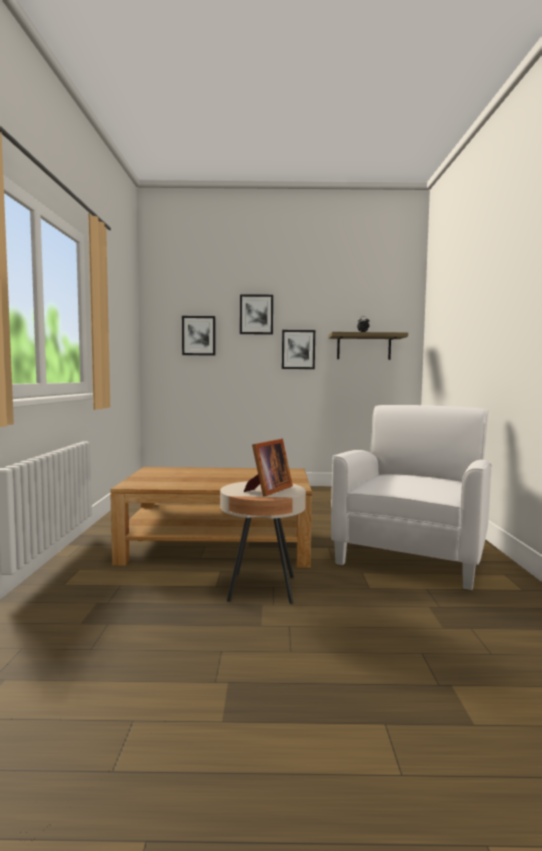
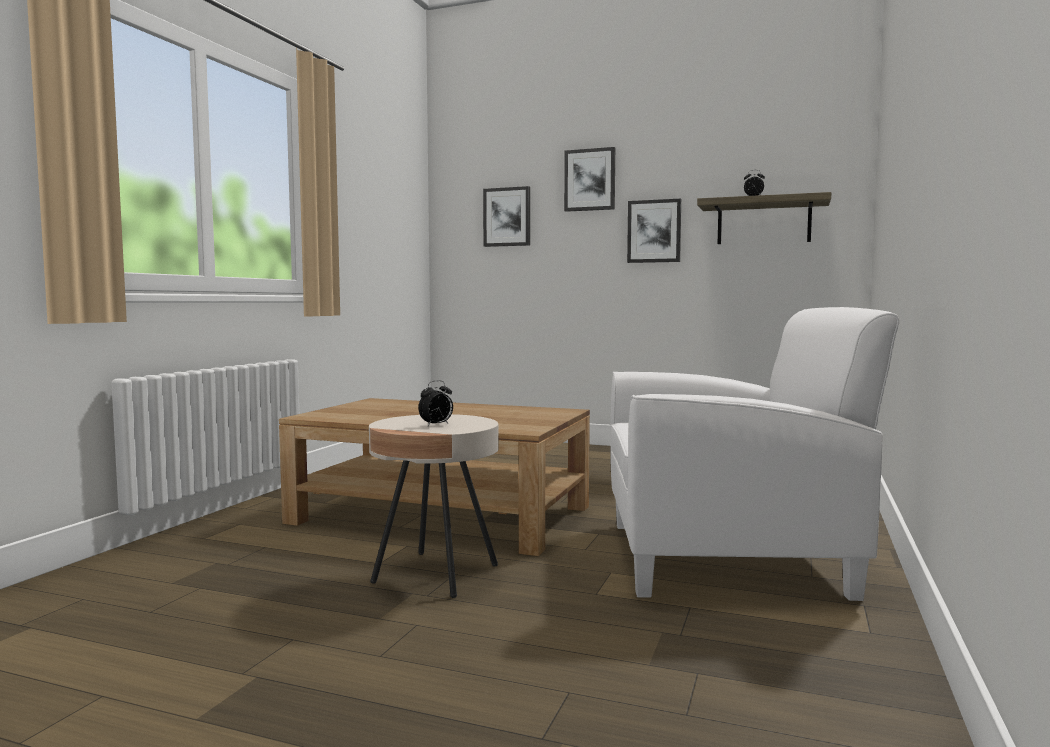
camera: 20 degrees right, 0 degrees up
(268, 490) = (436, 425): picture frame -> alarm clock
(413, 555) = (727, 558): white armchair -> white armchair turned 45 degrees clockwise

